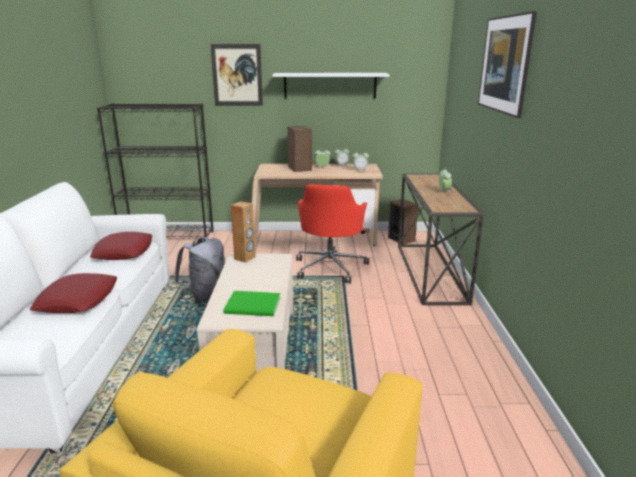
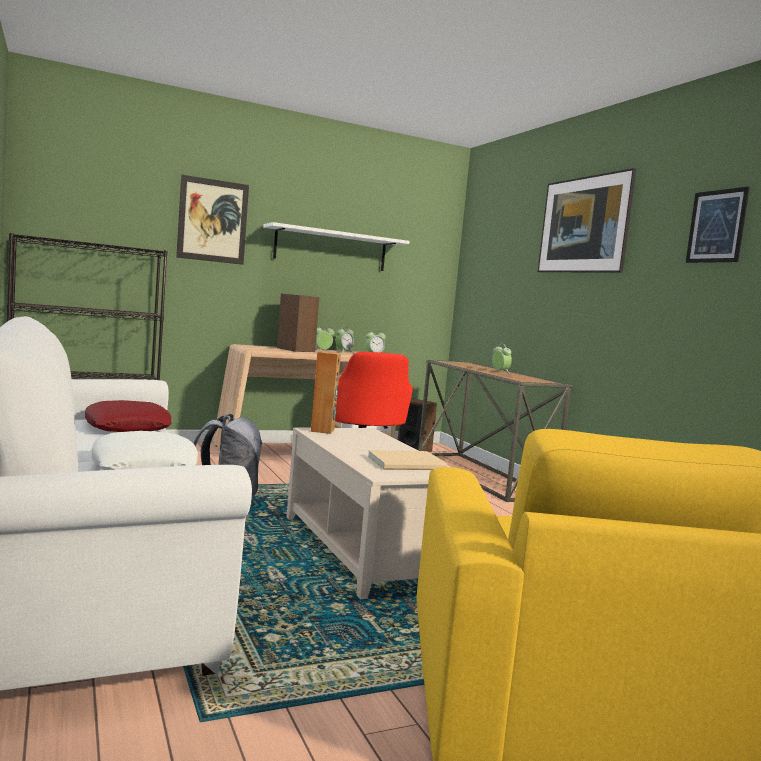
camera: 25 degrees left, 15 degrees down
(78, 300) = (144, 465): red pillow -> white pillow
(254, 306) = (409, 464): green book -> beige book
(578, 85) = (716, 226): none -> picture

